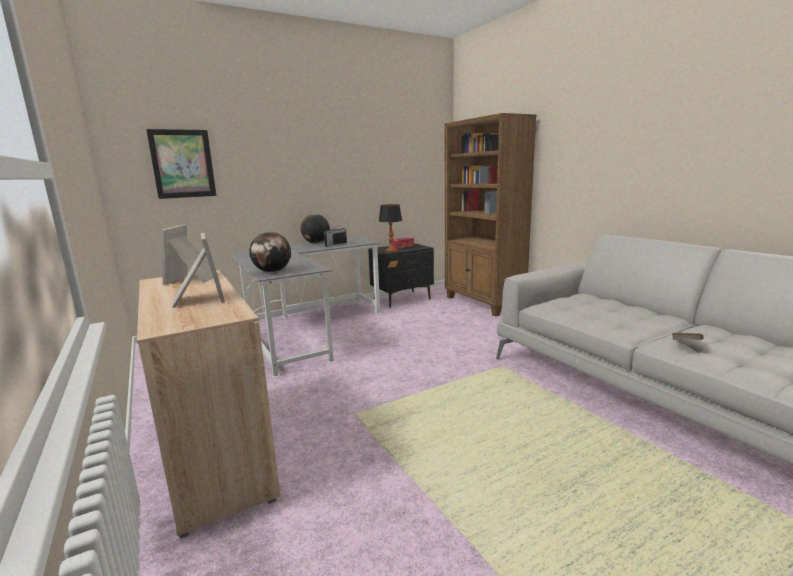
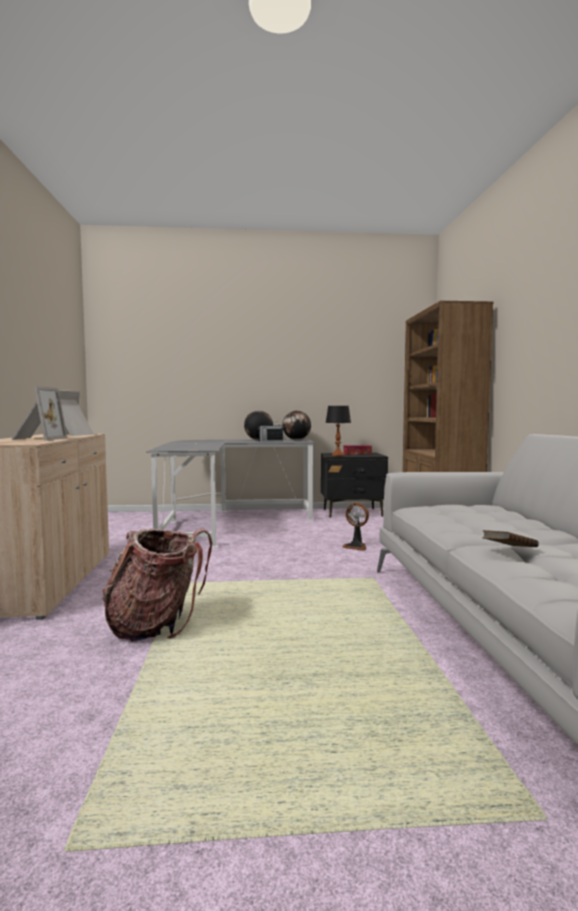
camera: 25 degrees right, 10 degrees down
(183, 164) = (149, 360): picture -> none
(272, 272) = (170, 448): globe -> globe (296, 440)
(398, 468) = (156, 625): none -> backpack
(450, 336) = (356, 546): none -> fan

